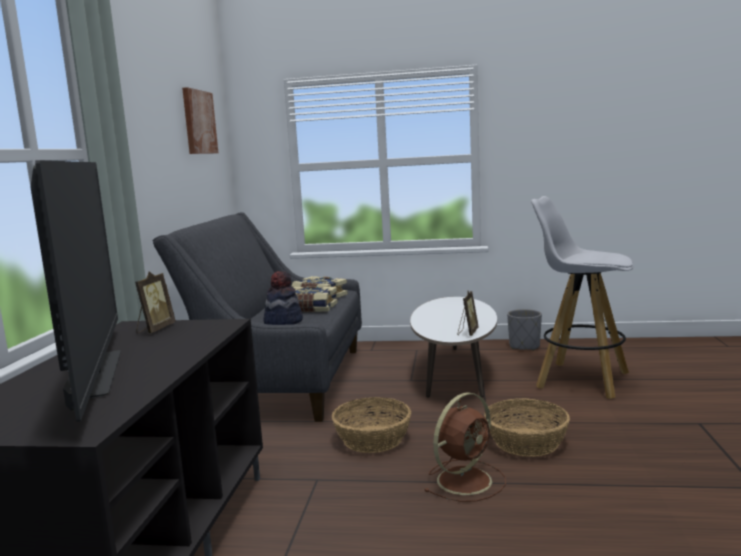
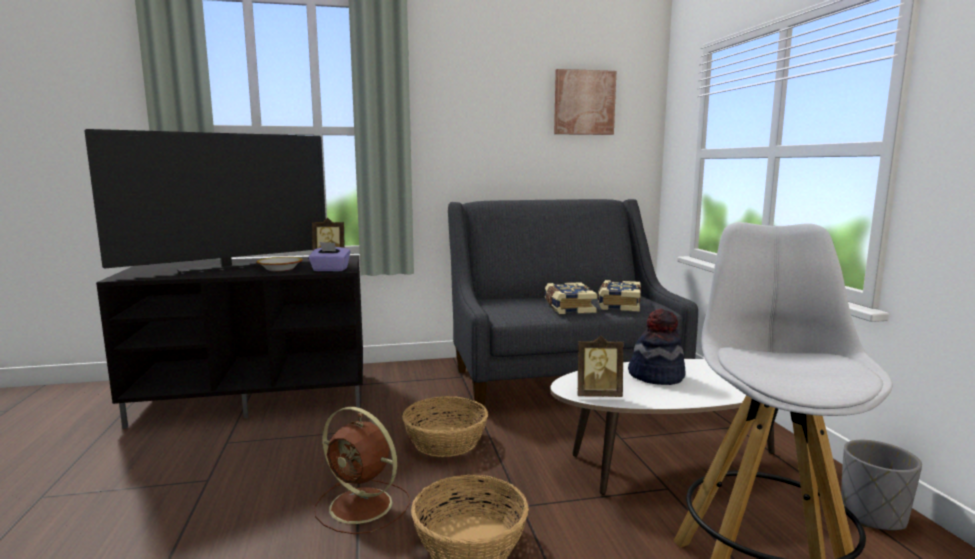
camera: 70 degrees right, 0 degrees up
(172, 347) = (280, 269): none -> bowl
(217, 327) = (330, 270): none -> purple tissue box
(283, 322) = (513, 307): hat -> hat (656, 376)

